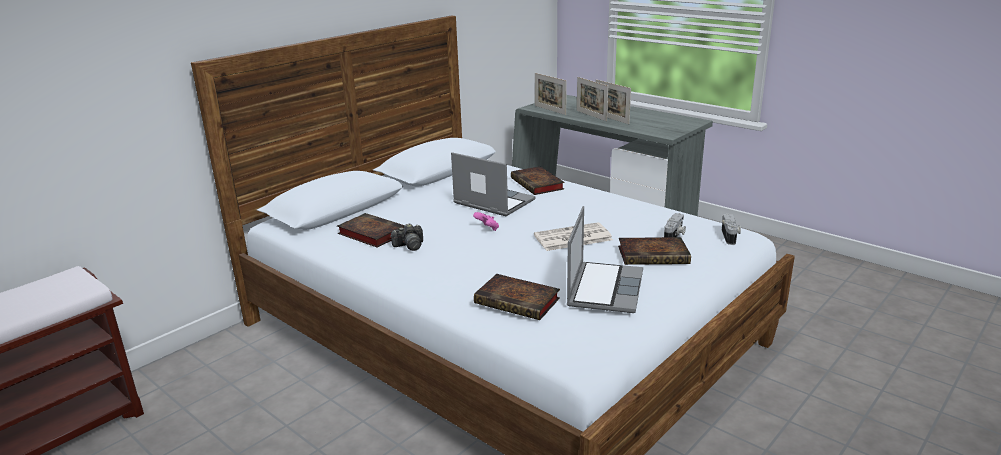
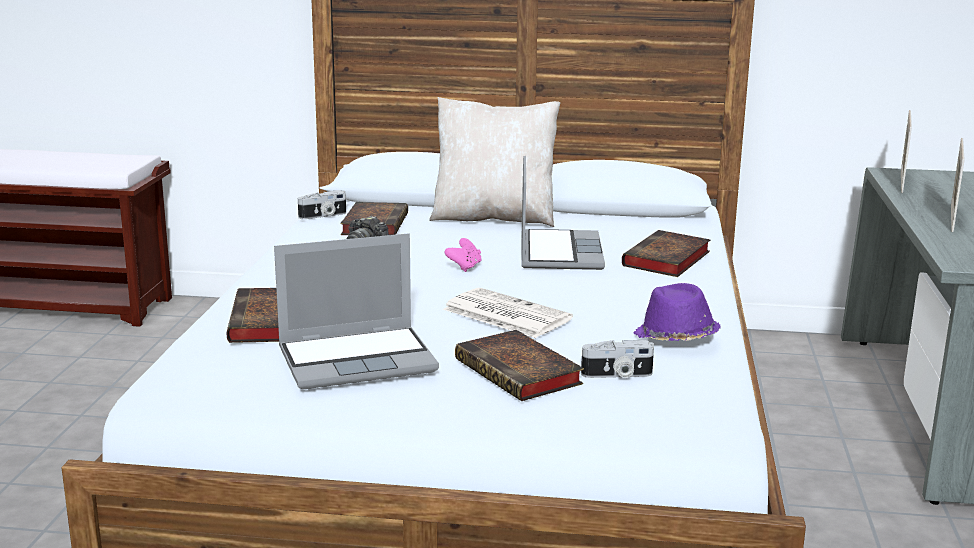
camera: 55 degrees right, 5 degrees down
(410, 201) = (494, 218): none -> beige pillow
(591, 115) = (936, 206): picture frame -> none
(642, 212) = (675, 338): none -> purple hat
(730, 236) = (682, 416): camera -> camera (323, 216)

